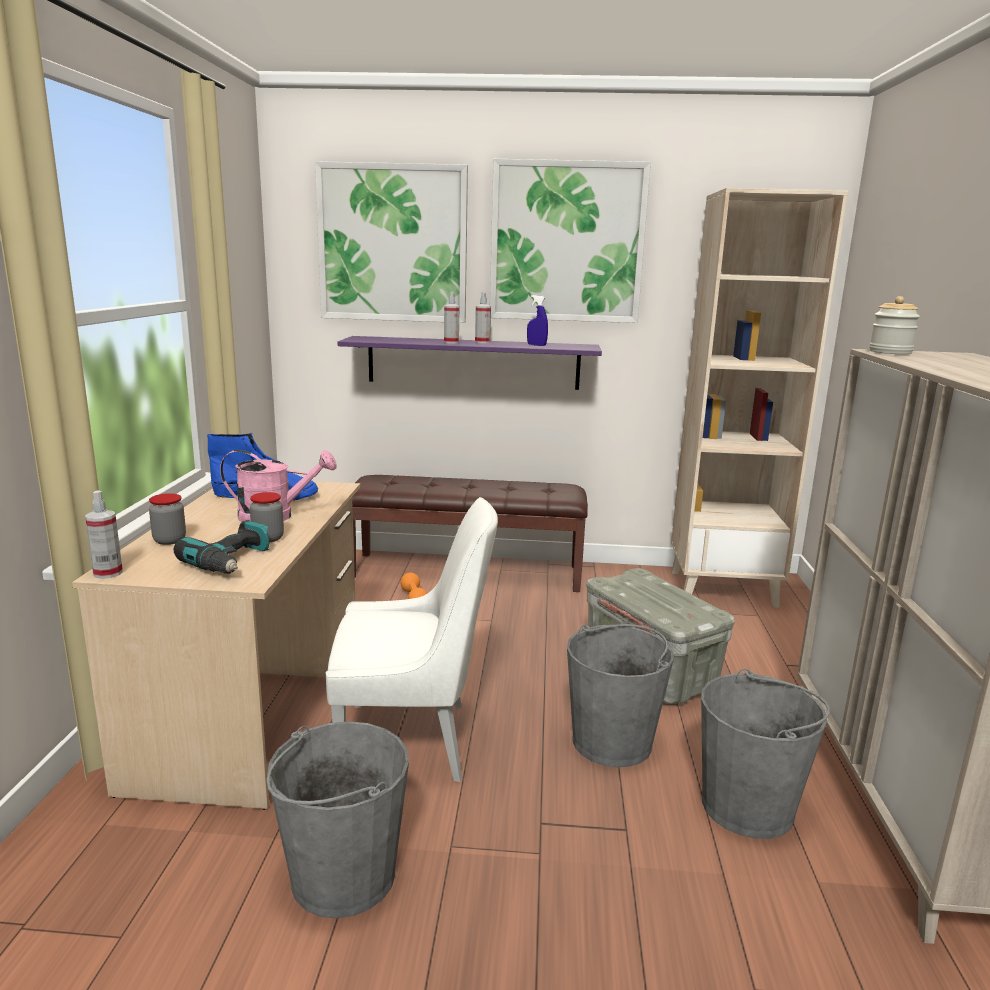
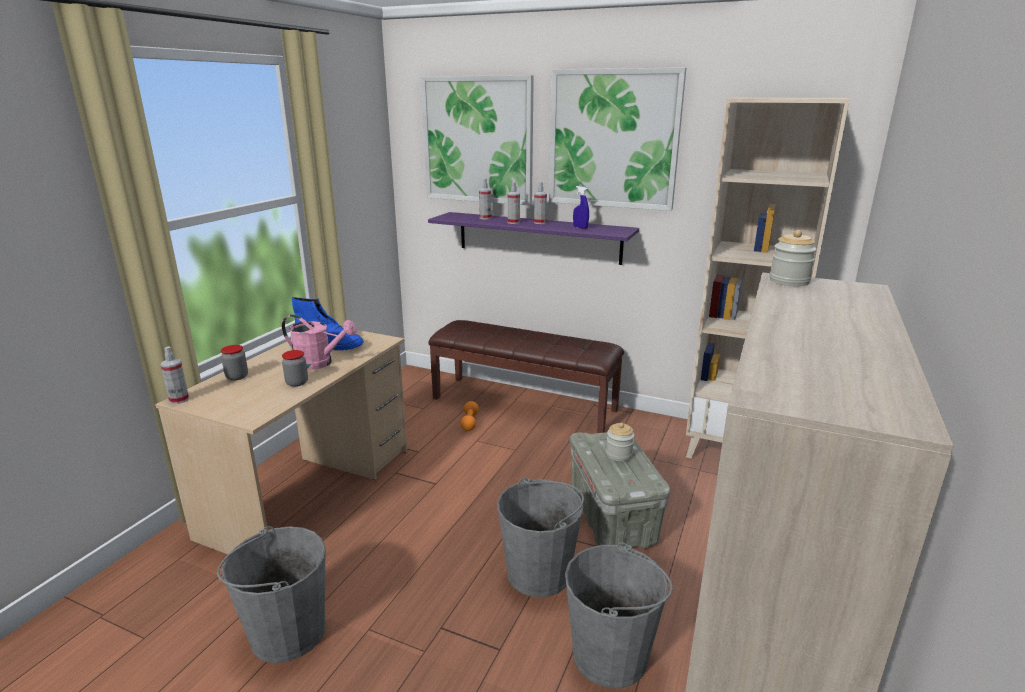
camera: 20 degrees right, 5 degrees up
(232, 562) = (257, 400): power drill -> none
(409, 339) = (485, 218): none -> spray bottle
(411, 741) = (394, 540): white chair -> none
(657, 592) = (619, 454): none -> jar

